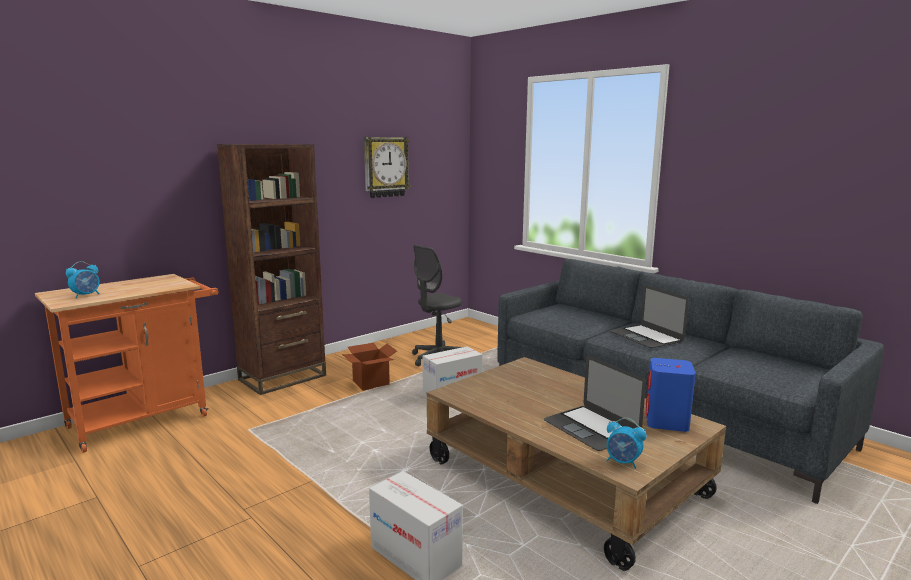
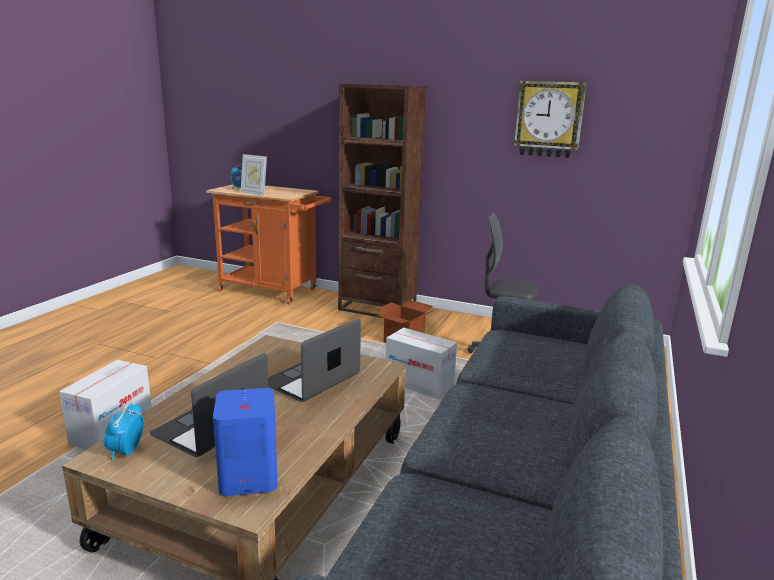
camera: 65 degrees right, 5 degrees up
(132, 293) = (254, 193): none -> picture frame
(646, 336) = (507, 418): laptop -> laptop (311, 379)

